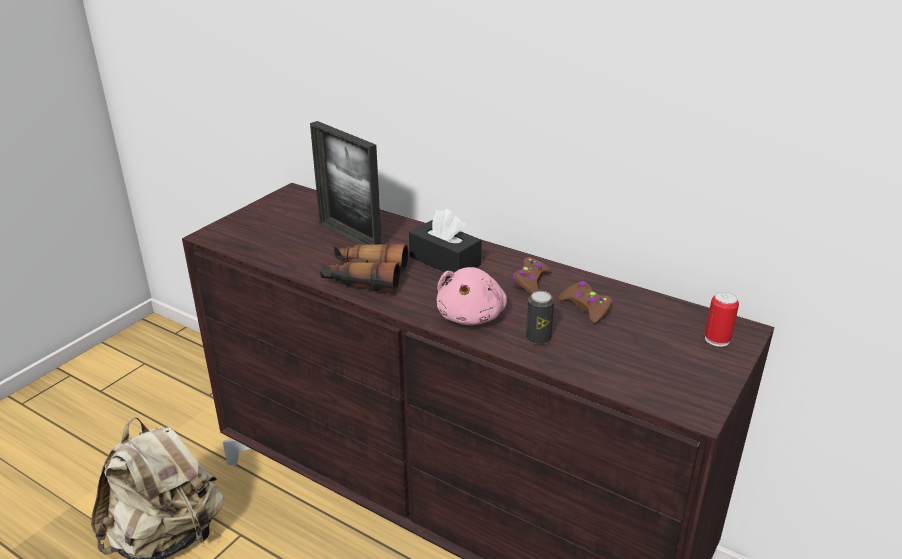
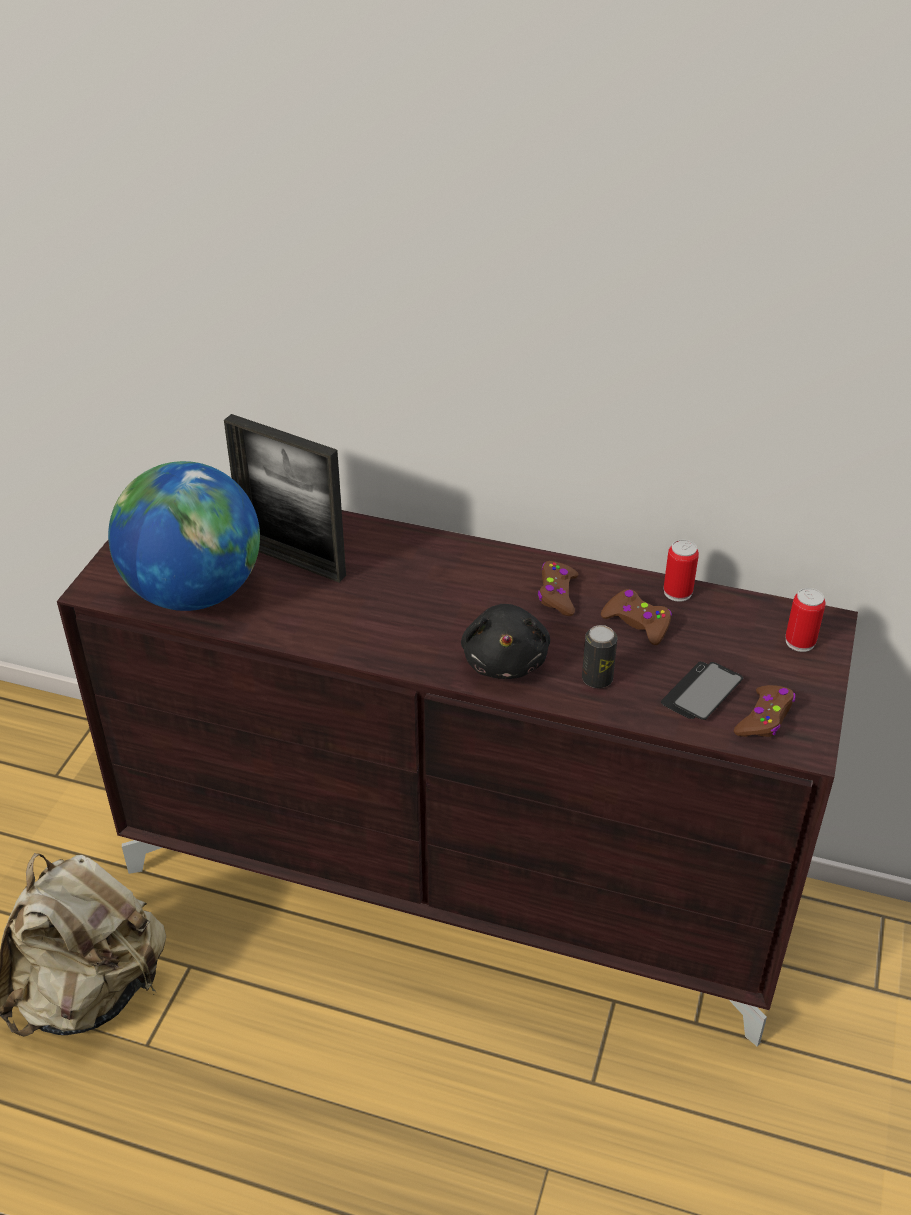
camera: 15 degrees left, 10 degrees up
(272, 246) = (194, 593): none -> globe
(364, 278) = (344, 625): binoculars -> none
(444, 261) = (436, 579): black tissue box -> none
(472, 316) = (505, 660): pink plush toy -> black plush toy
(620, 360) = (701, 692): none -> phone
(626, 293) = (677, 592): none -> can
(668, 386) = (764, 718): none -> brown game controller

